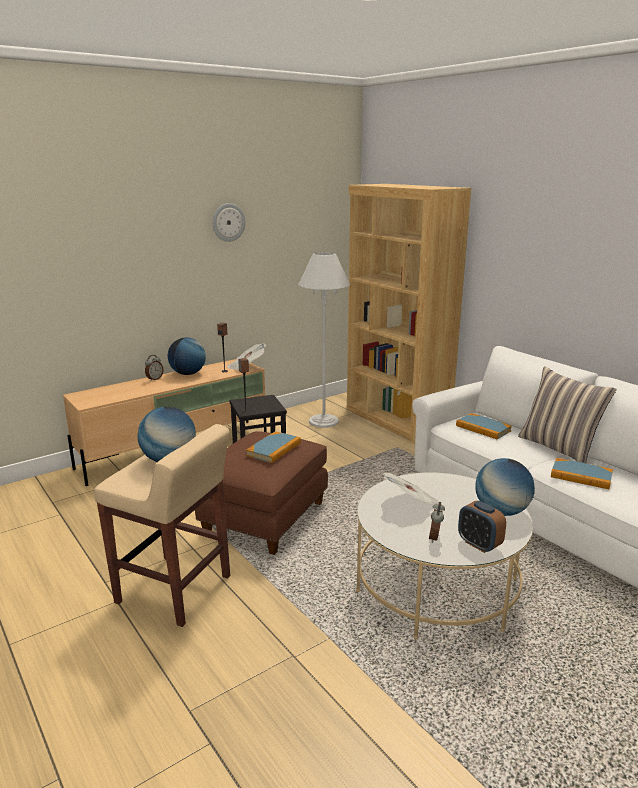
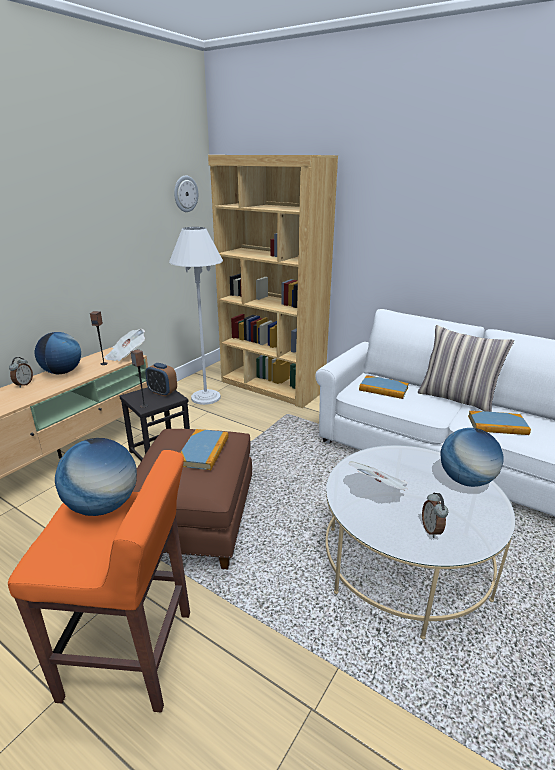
camera: 20 degrees left, 5 degrees up
(175, 590) = (131, 655): beige stool -> orange stool
(228, 222) = (83, 196): wall clock -> wall clock (185, 194)
(479, 544) = (476, 527): alarm clock -> alarm clock (162, 392)

